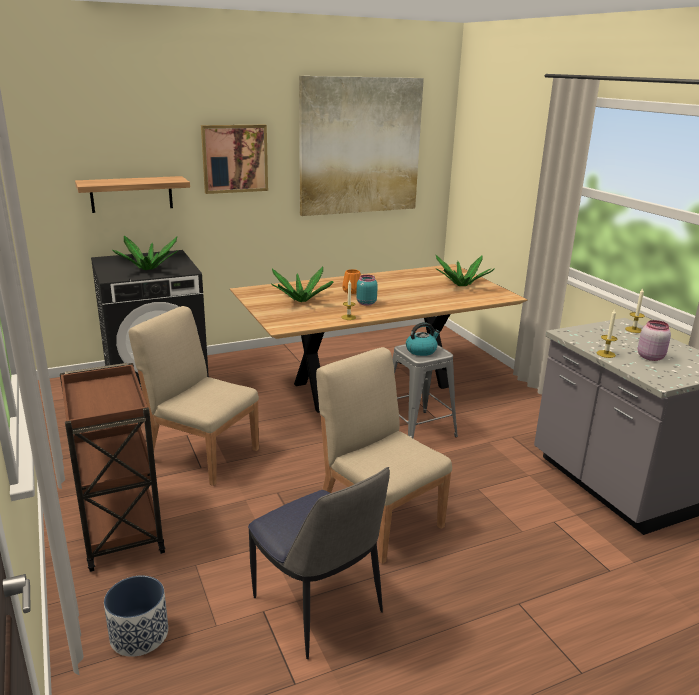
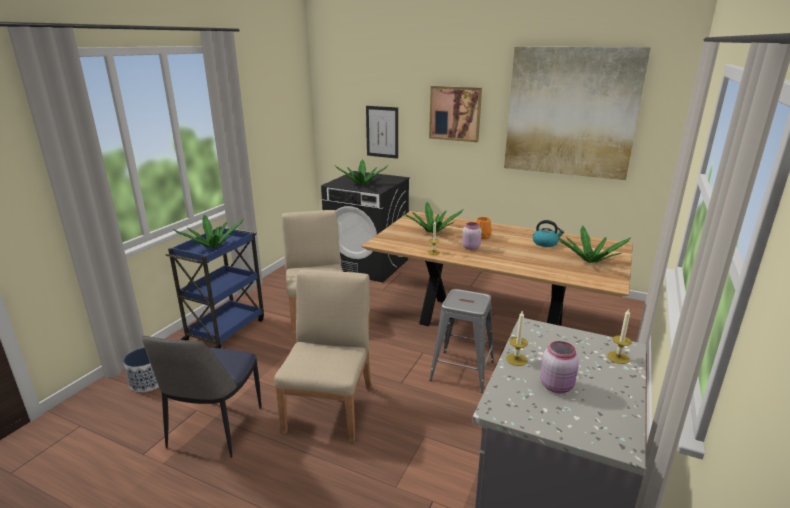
camera: 50 degrees right, 0 degrees up
(103, 399) = (212, 246): none -> potted plant
(120, 527) = (226, 329): brown cart -> blue cart
(131, 194) = (382, 132): shelf -> picture
(365, 303) = (470, 247): turquoise jar -> pink jar
(421, 350) = (465, 299): kettle -> kettle (545, 243)

